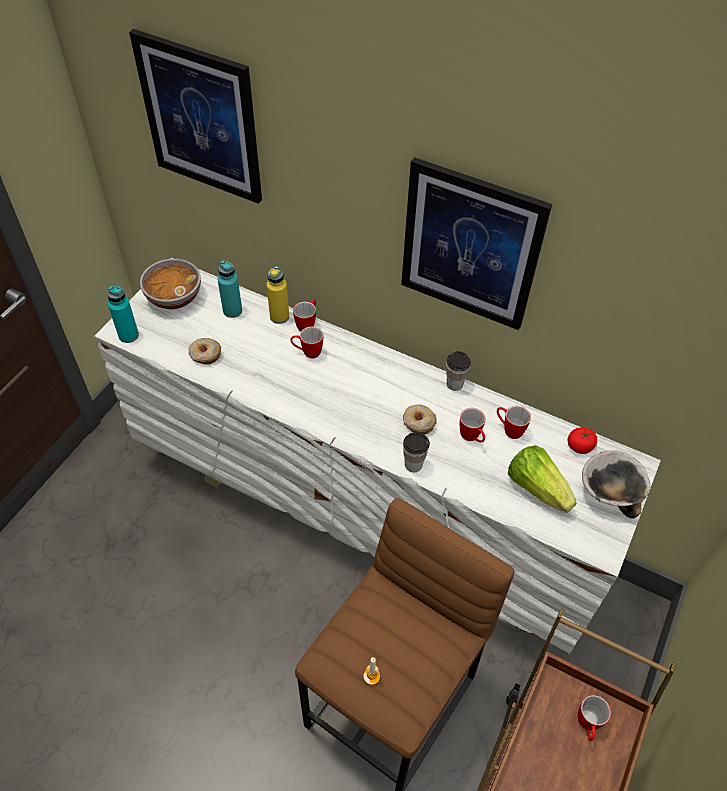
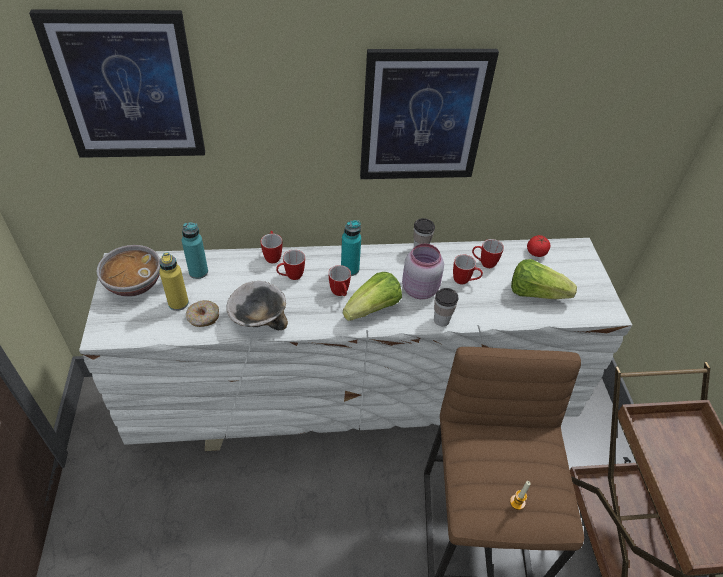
camera: 35 degrees left, 5 degrees down
(128, 335) = (115, 334): turquoise bottle -> turquoise bottle (350, 269)
(279, 316) = (244, 259): yellow bottle -> yellow bottle (178, 303)
(357, 420) = (373, 309): none -> lettuce
(418, 423) = (419, 288): donut -> pink jar
(587, 726) = (680, 441): mug -> mug (340, 294)
(608, 492) = (579, 273): bowl -> bowl (258, 319)

